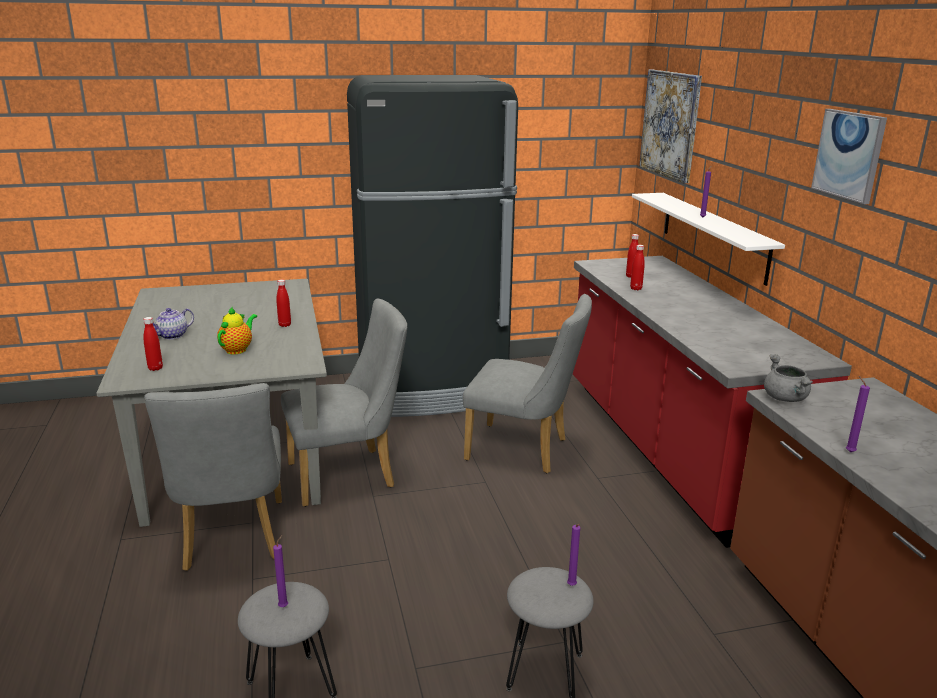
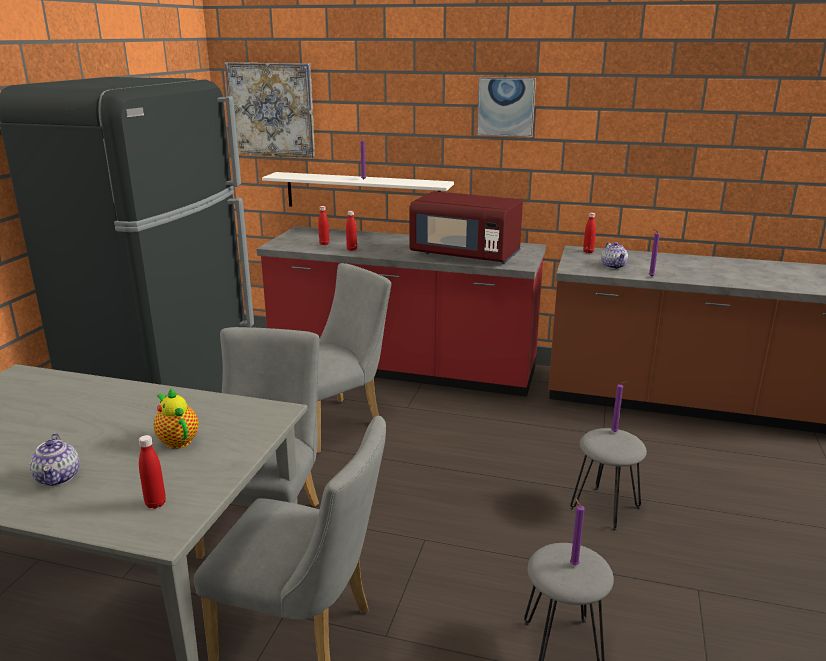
camera: 60 degrees left, 0 degrees up
(284, 325) = (147, 402): red bottle -> red bottle (588, 252)
(714, 335) = (465, 255): none -> red microwave
(786, 399) = (576, 268): grey cooking pot -> none
(844, 420) = (613, 266): none -> teapot

